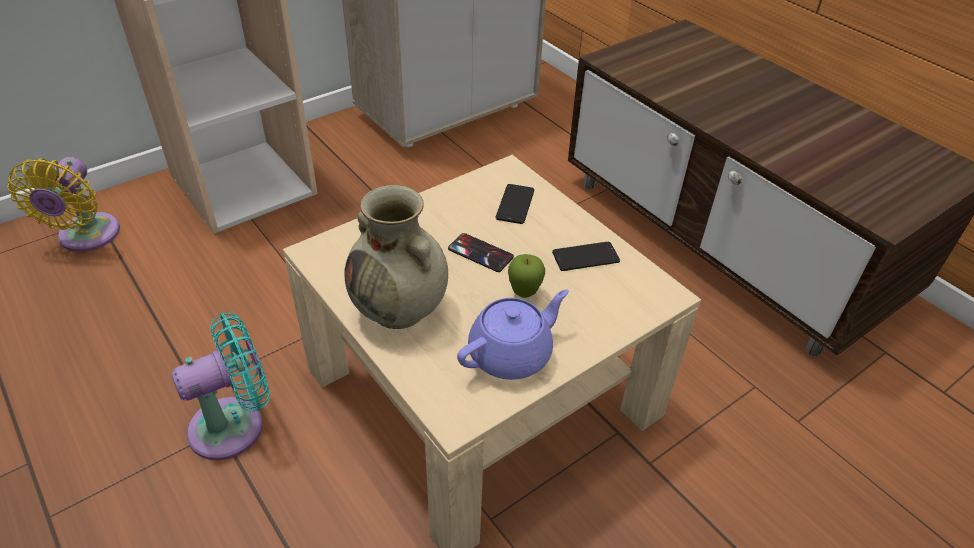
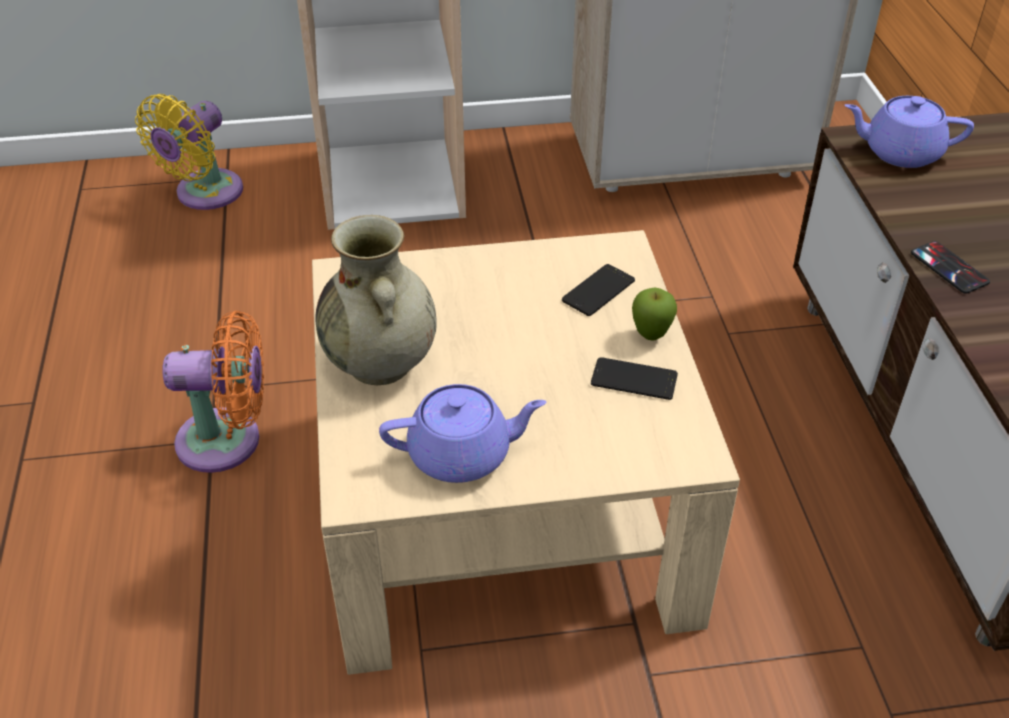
camera: 30 degrees right, 0 degrees up
(234, 425) = (228, 441): turquoise fan -> orange fan
(480, 253) = (514, 333): phone -> phone (949, 268)
(524, 294) = (527, 396): apple -> apple (650, 336)
(637, 61) = (900, 152): none -> purple teapot

